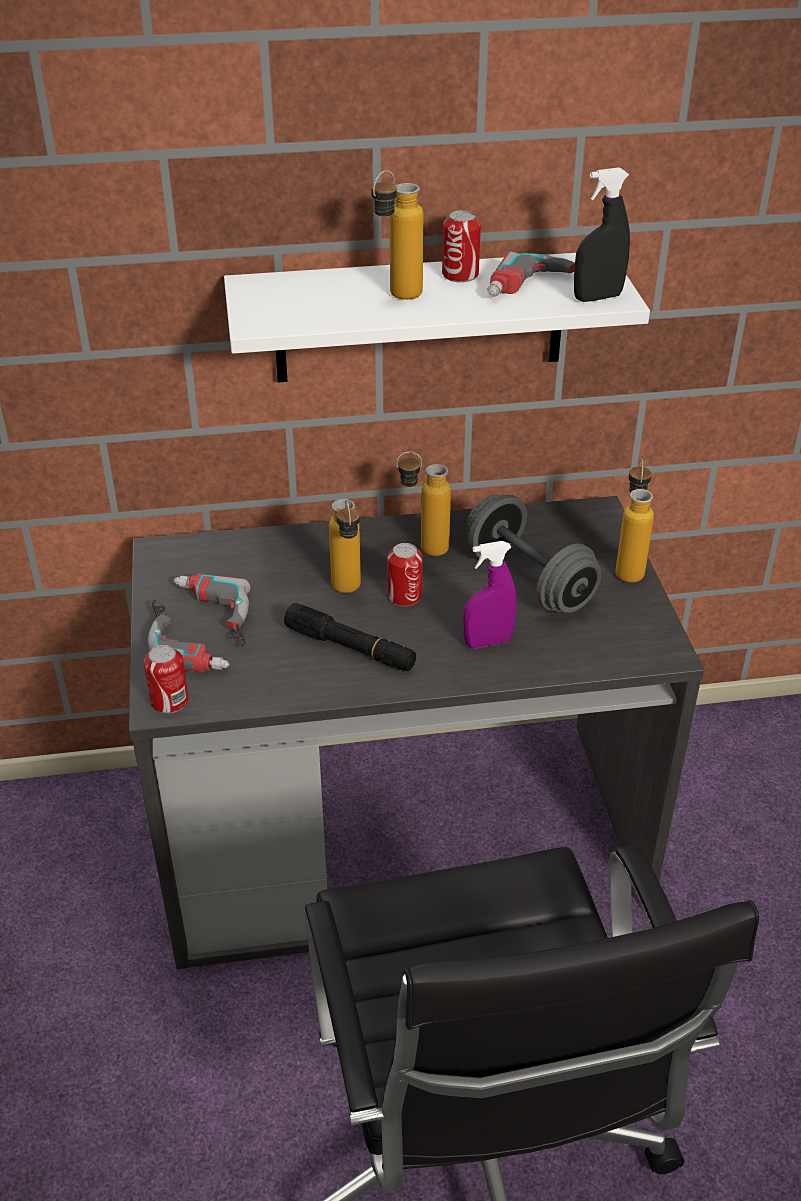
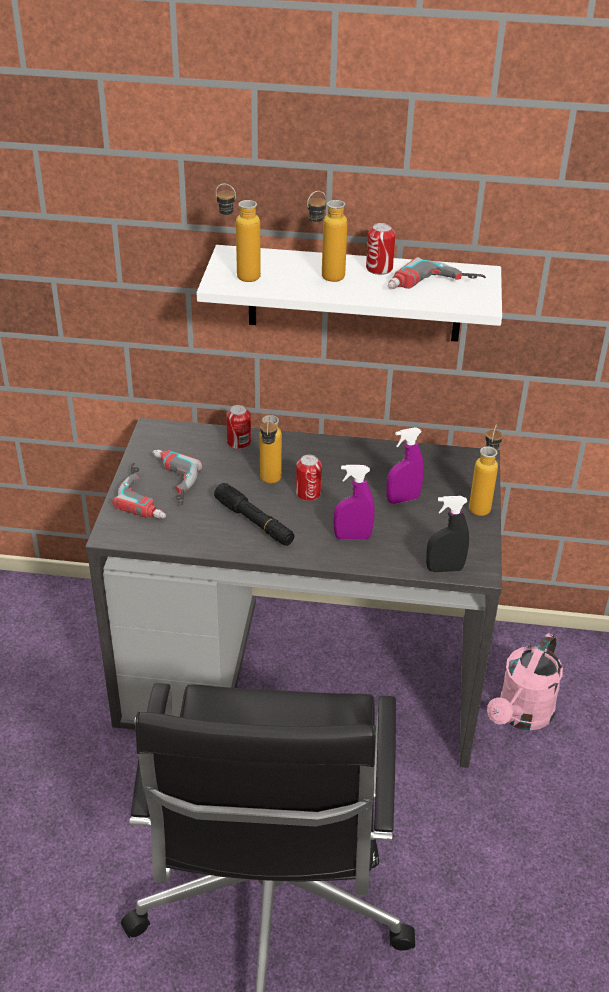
camera: 15 degrees right, 0 degrees up
(169, 701) = (118, 533): can -> can (239, 442)
(422, 549) = (336, 462): bottle -> bottle (239, 276)
(529, 580) = (403, 499): grey dumbbell -> purple spray bottle
(597, 297) = (468, 301): black spray bottle -> black spray bottle (444, 569)
(689, 826) = (521, 716): none -> pink watering can

